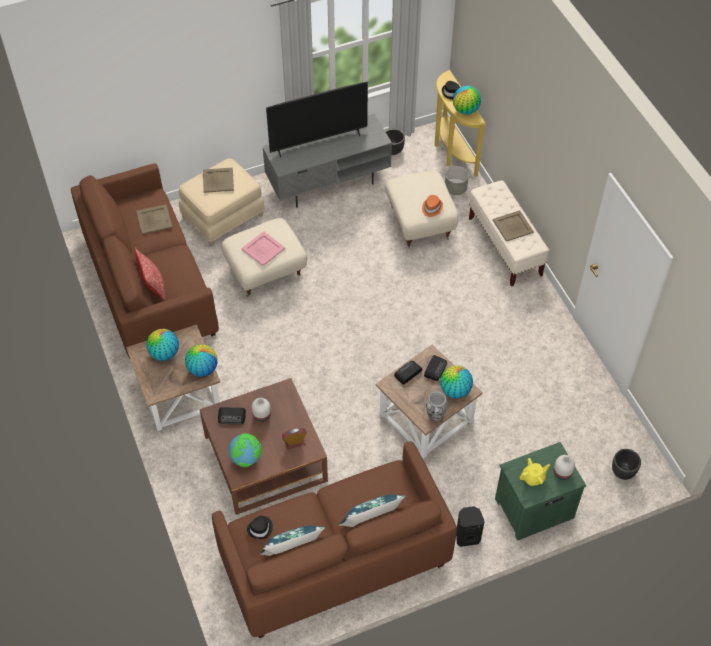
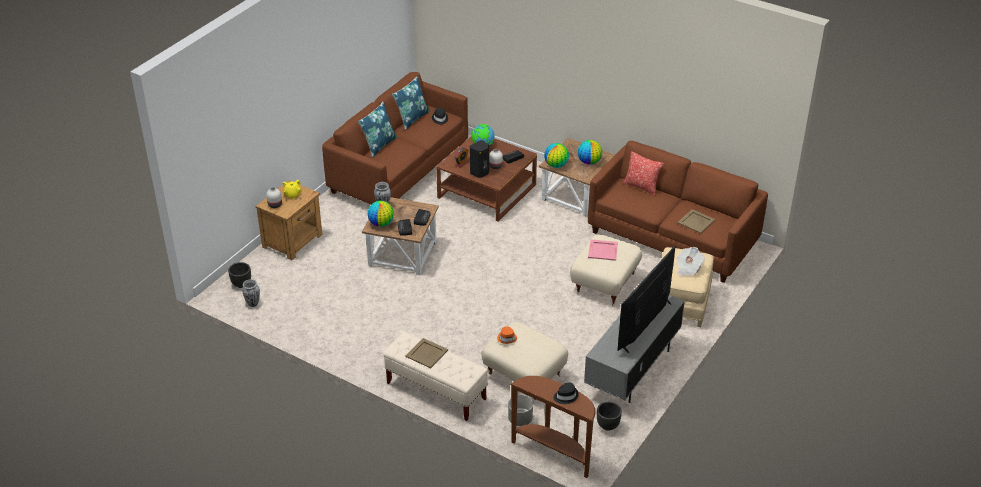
camera: 145 degrees right, 15 degrees down
(218, 180) = (688, 268): beige tray -> newspaper
(451, 152) = (554, 452): yellow console table -> brown console table
(465, 110) = (538, 386): globe -> none
(467, 536) = (326, 210): black speaker -> black speaker (480, 173)
(533, 508) = (293, 240): green nightstand -> brown nightstand
(622, 437) = (252, 303): none -> vase

